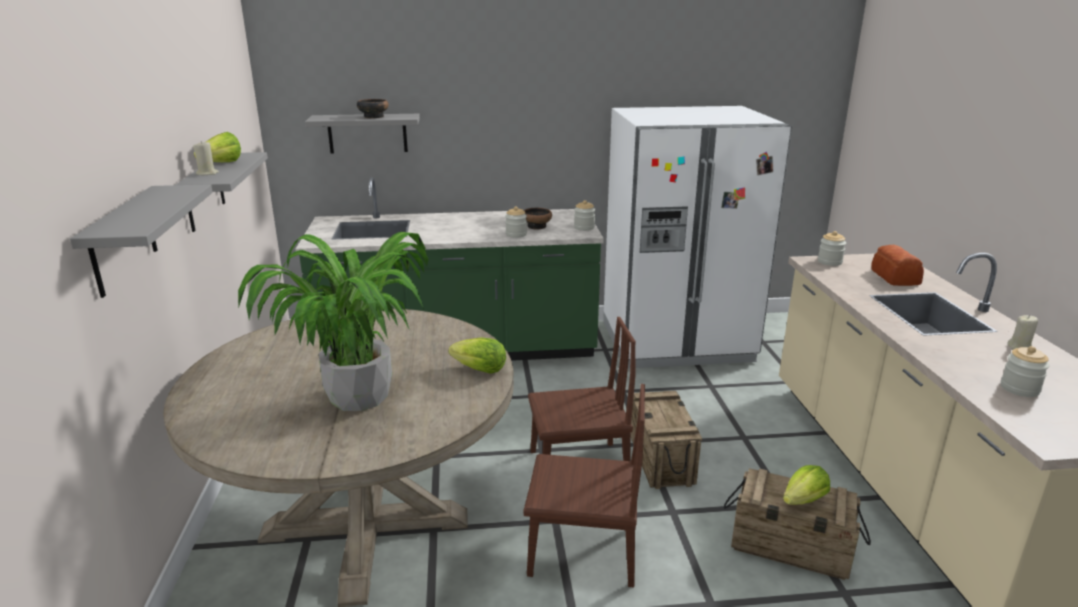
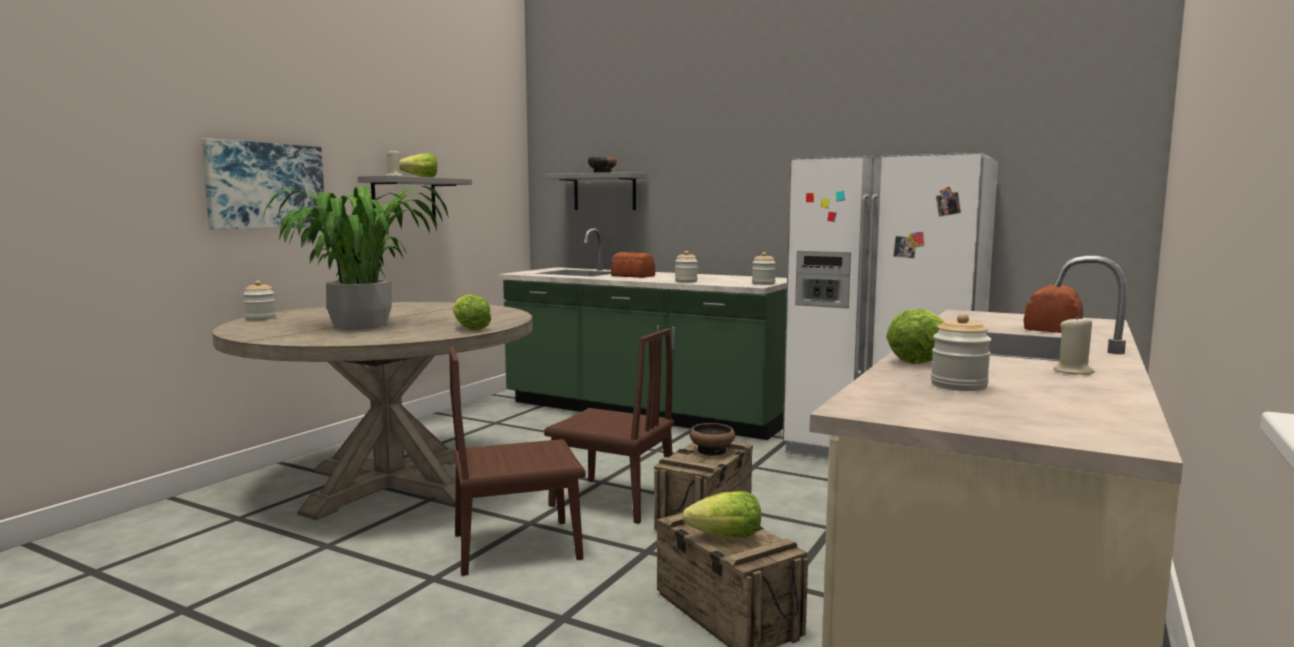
camera: 35 degrees right, 15 degrees down
(122, 241) = (265, 185): grey shelf -> picture
(445, 230) = (633, 276): none -> bread
(537, 226) = (719, 280): bowl -> bowl (712, 451)
(583, 550) = (517, 546): brown chair -> brown chair turned 120 degrees clockwise
(829, 262) = (990, 315): jar -> jar (260, 318)
(940, 357) = (918, 361): none -> lettuce

